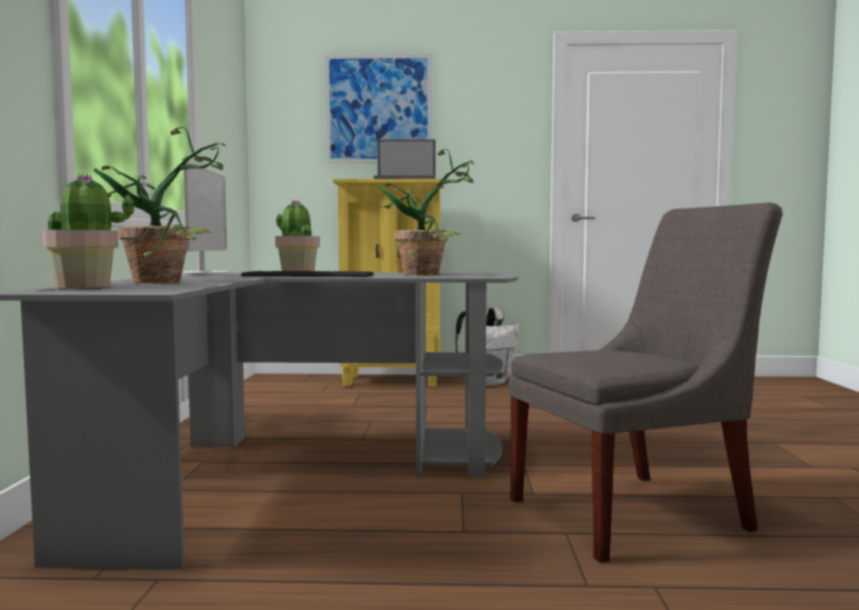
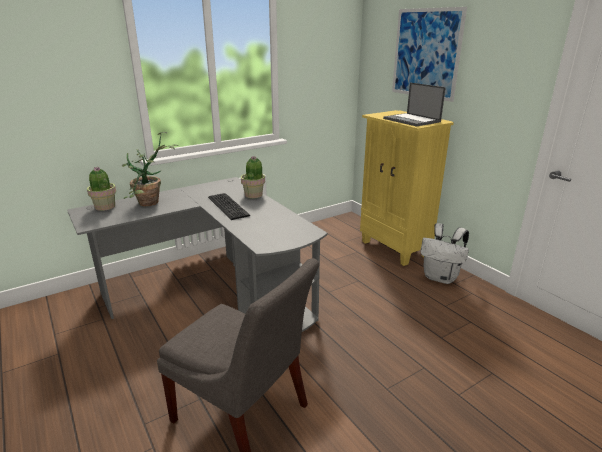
camera: 55 degrees right, 20 degrees up
(202, 274) = (211, 188): monitor -> none
(431, 274) = (272, 226): potted plant -> none

